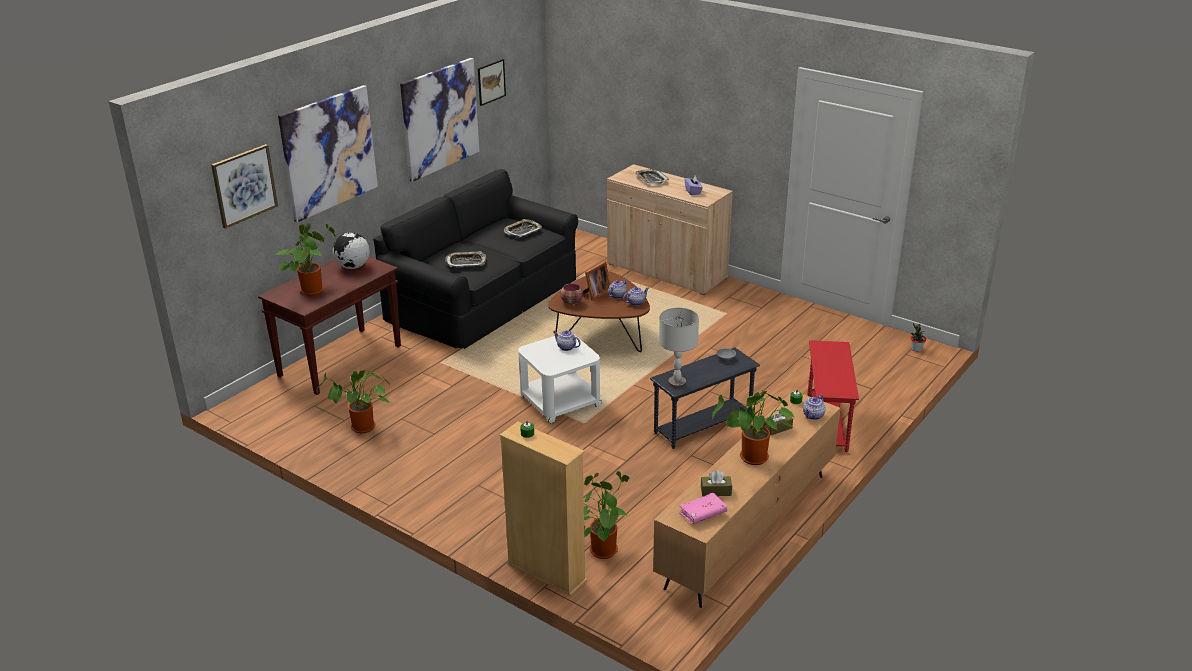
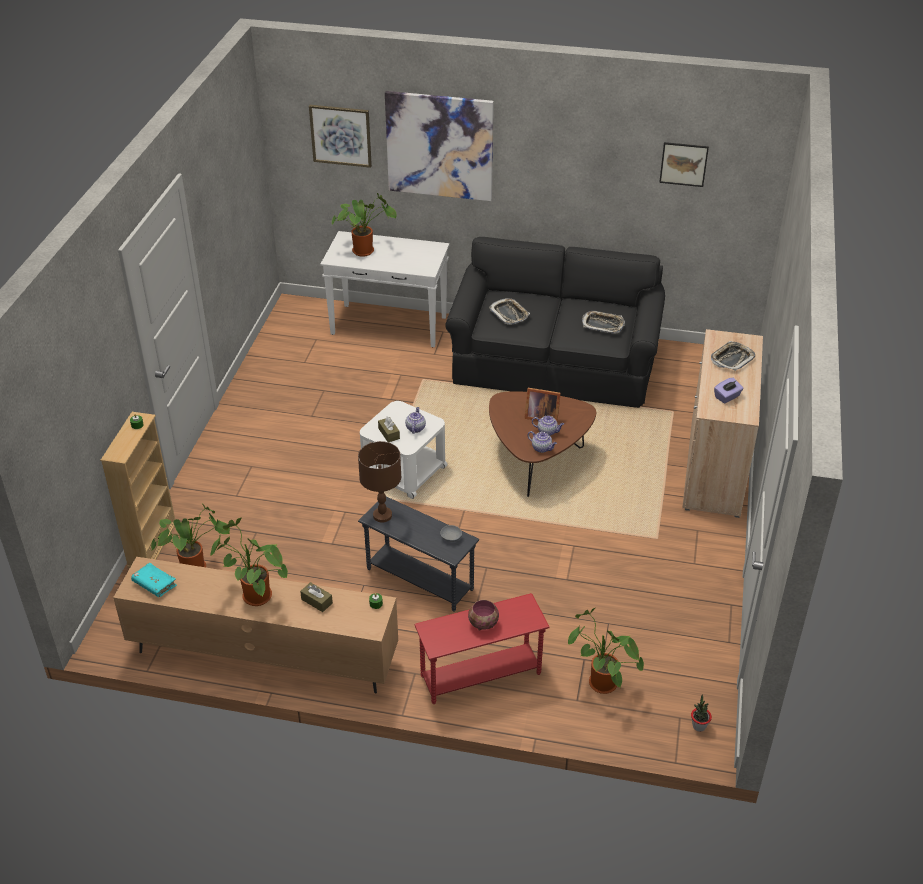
camera: 65 degrees right, 10 degrees up
(341, 361) = (390, 326): brown console table -> white console table
(353, 267) = (418, 255): globe -> none
(361, 429) = (297, 375): potted plant -> potted plant (599, 683)
(440, 118) = (594, 172): picture -> none
(572, 303) = (510, 407): bowl -> bowl (483, 624)
(677, 383) = (382, 516): grey table lamp -> brown table lamp
(703, 514) = (154, 584): pink book -> turquoise book
(716, 491) = (192, 584): brown tissue box -> brown tissue box (389, 433)
(813, 416) = (353, 623): teapot -> none

